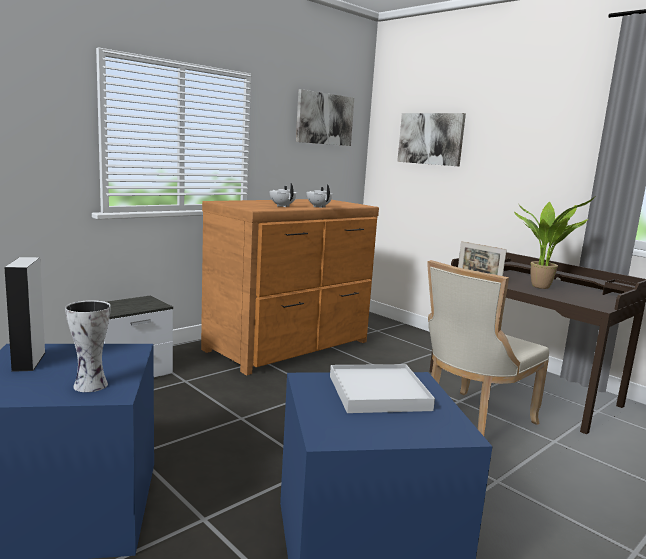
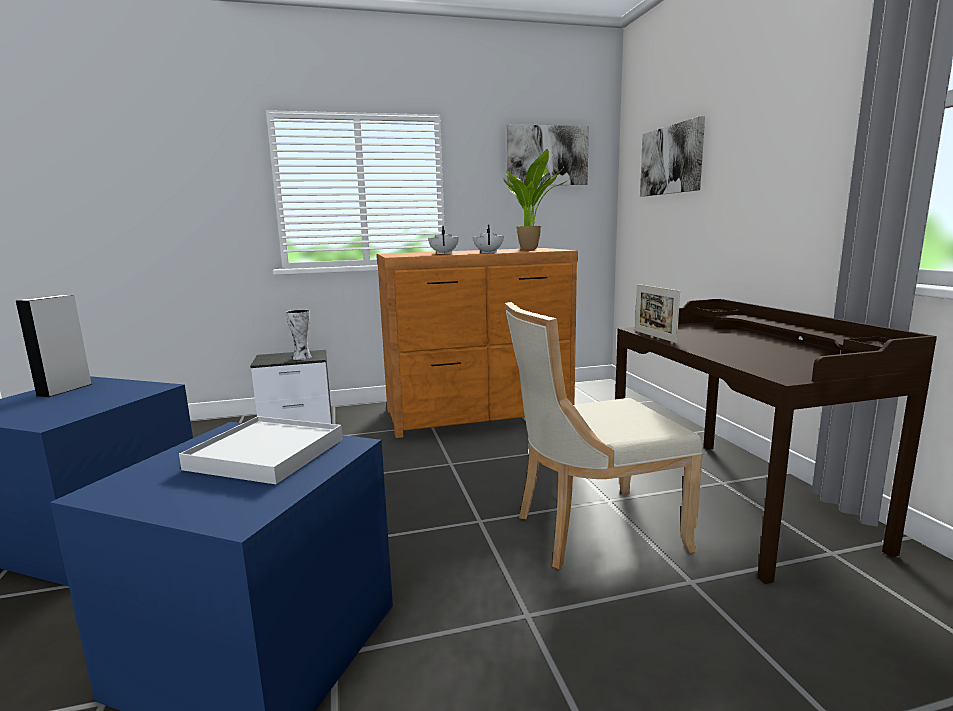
camera: 30 degrees right, 0 degrees up
(91, 386) = (53, 413): vase -> vase (302, 358)
(542, 287) = (744, 347): potted plant -> potted plant (532, 249)

